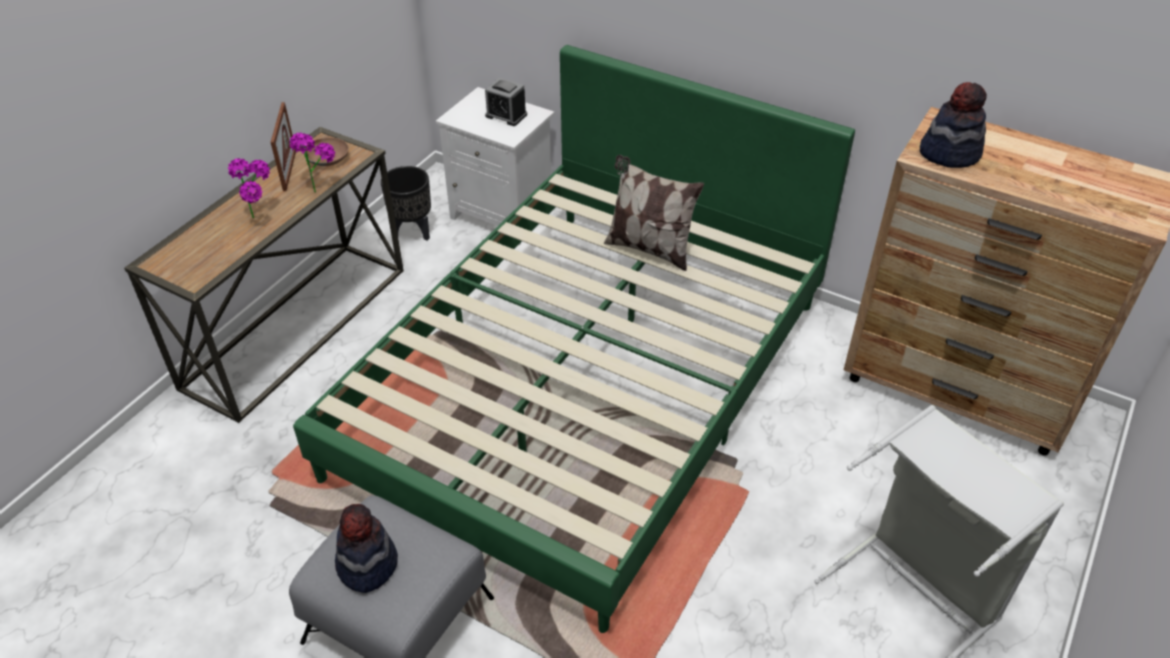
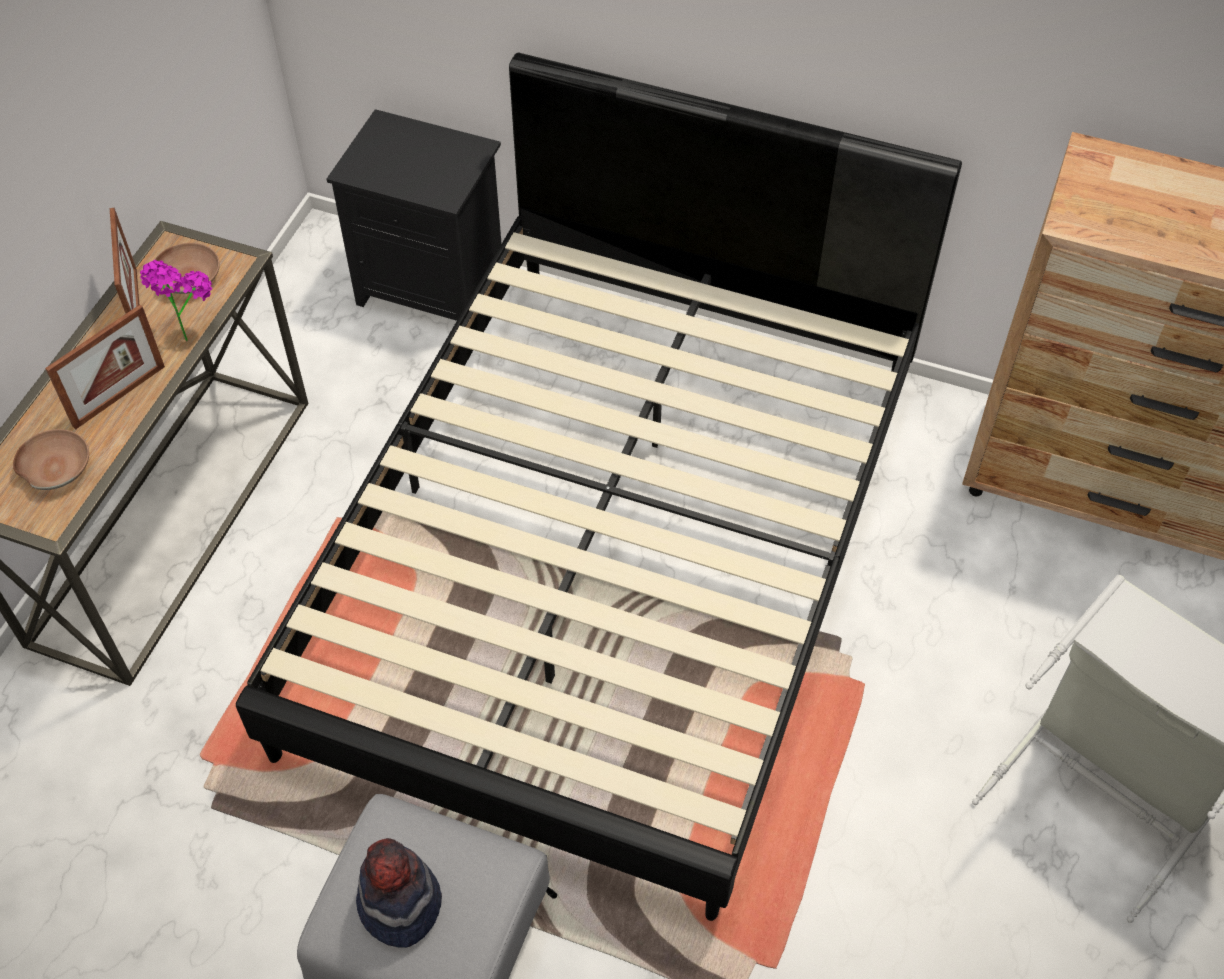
camera: 10 degrees left, 10 degrees up
(208, 252) = (55, 467): none -> brown bowl
(262, 218) = (119, 396): potted plant -> picture frame
(413, 232) = (306, 335): black planter -> none
(504, 214) = (435, 287): white nightstand -> black nightstand
(506, 115) = (430, 157): alarm clock -> none
(586, 386) = (614, 554): green bed -> black bed
(649, 248) = (674, 344): pillow -> none
(949, 153) = (1110, 212): hat -> none

